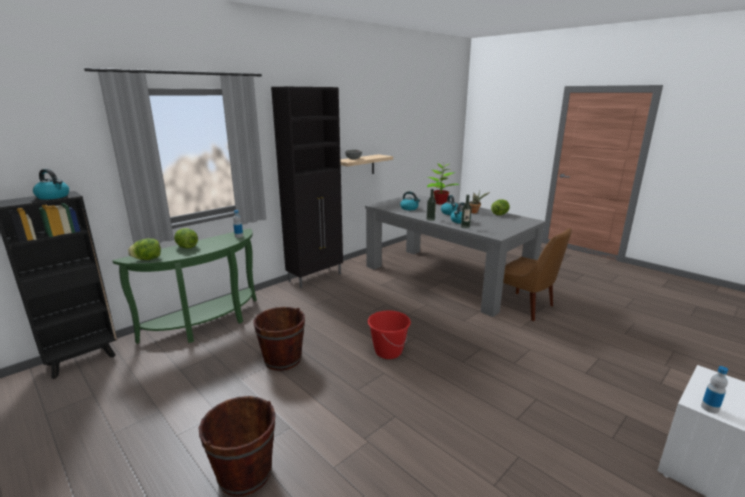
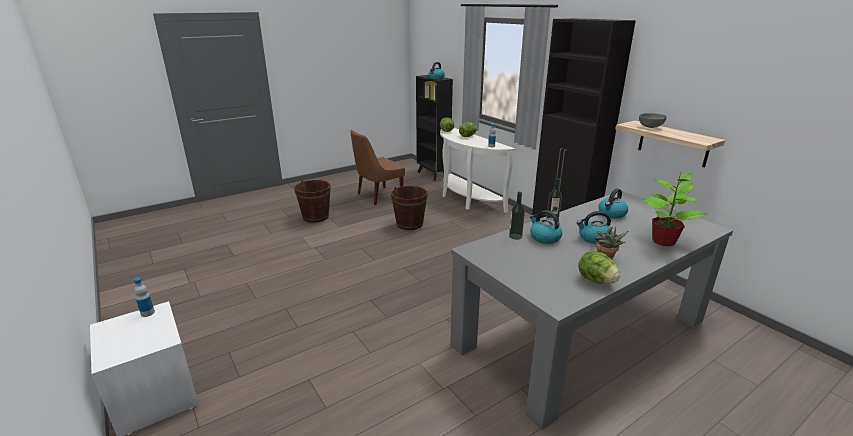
camera: 100 degrees right, 5 degrees up
(207, 325) = (466, 199): green console table -> white console table
(388, 351) = (402, 264): red bucket -> none
(526, 307) = (473, 390): brown chair -> brown chair (378, 196)

